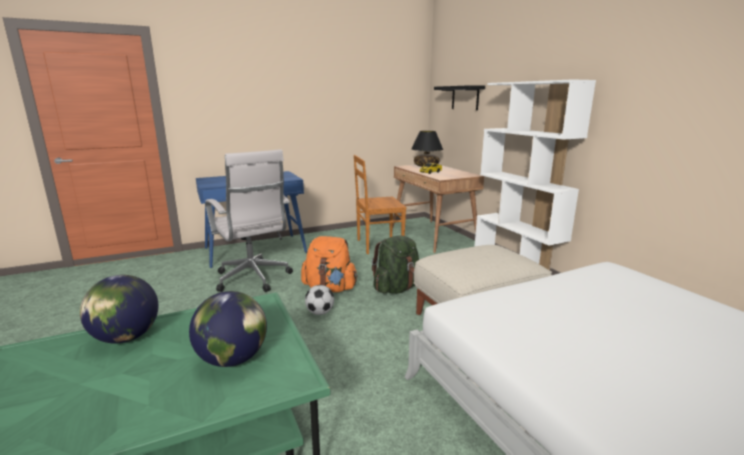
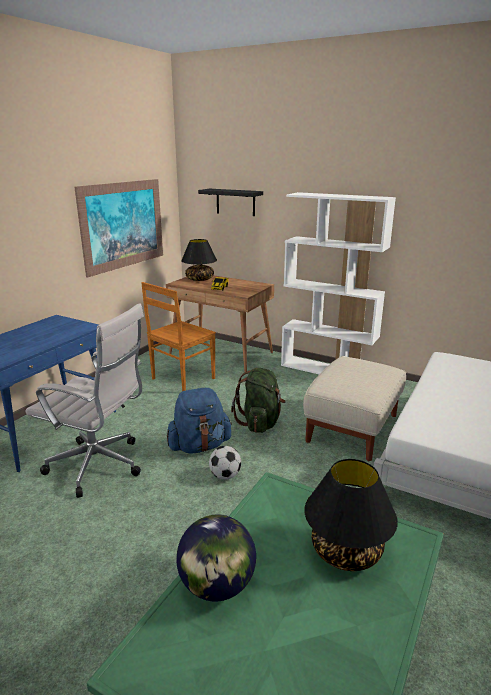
camera: 35 degrees left, 5 degrees up
(233, 359) = (346, 551): globe -> black table lamp
(330, 289) = (199, 446): orange backpack -> blue backpack
(364, 112) = (123, 225): none -> picture

